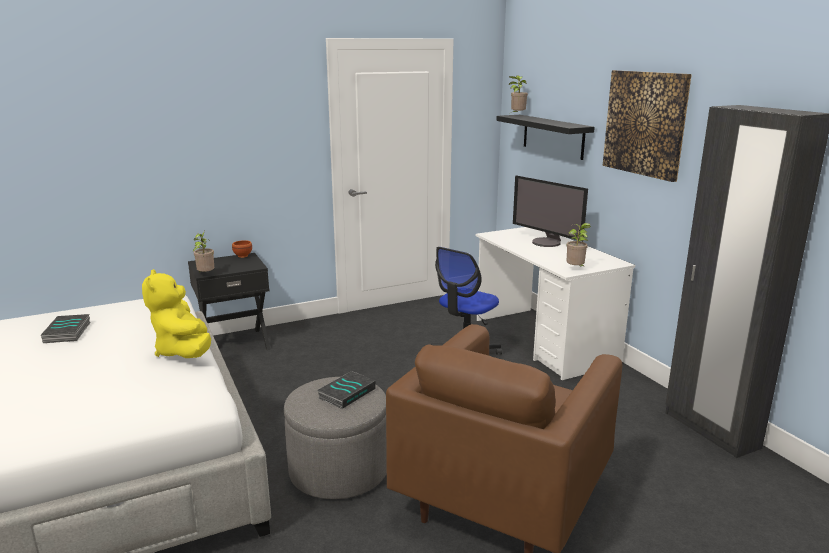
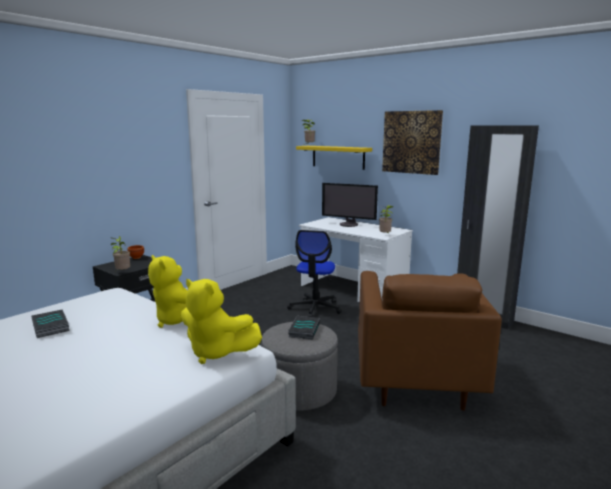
camera: 25 degrees left, 5 degrees down
(169, 403) = (216, 352): none -> yellow plush toy
(553, 136) = (338, 157): black shelf -> yellow shelf

